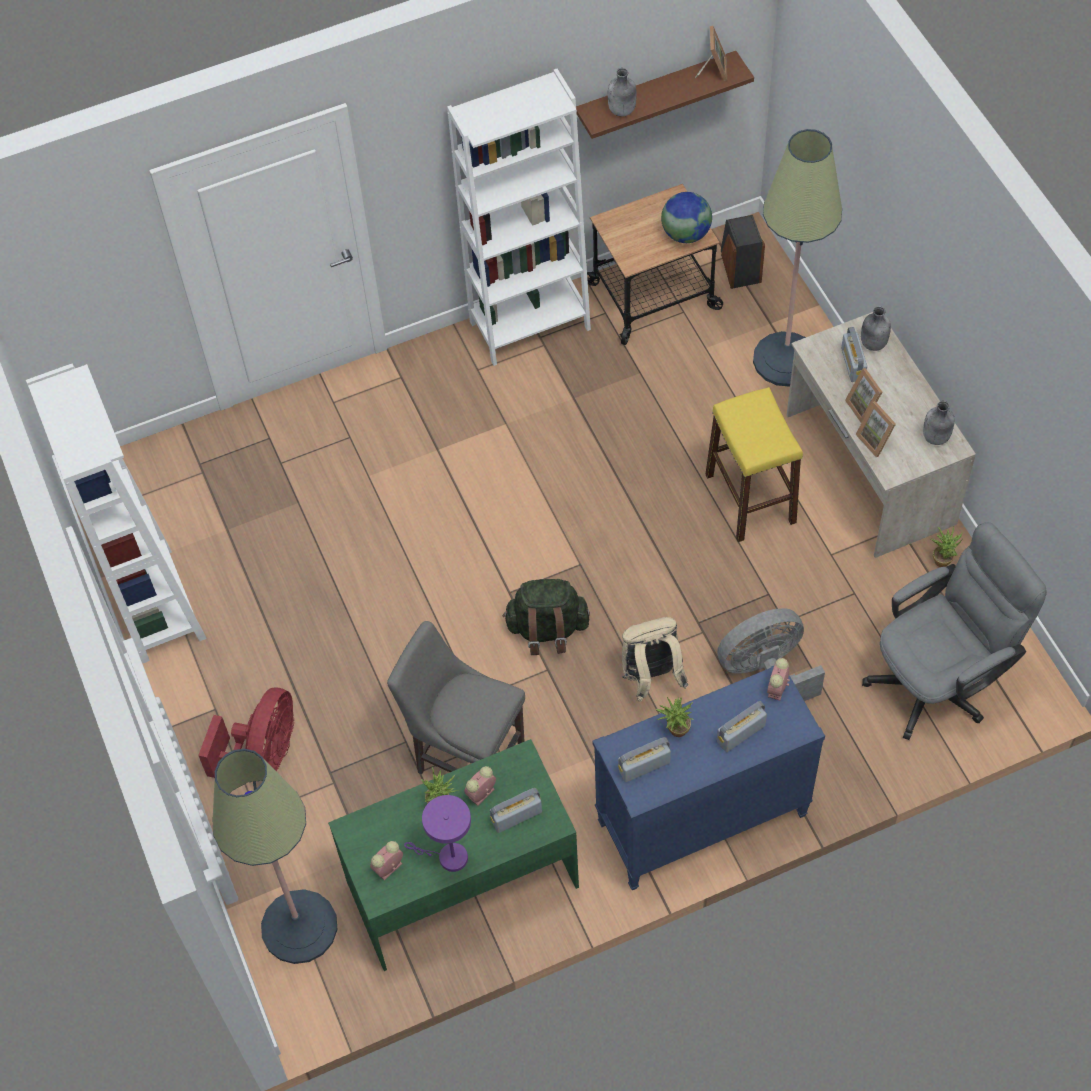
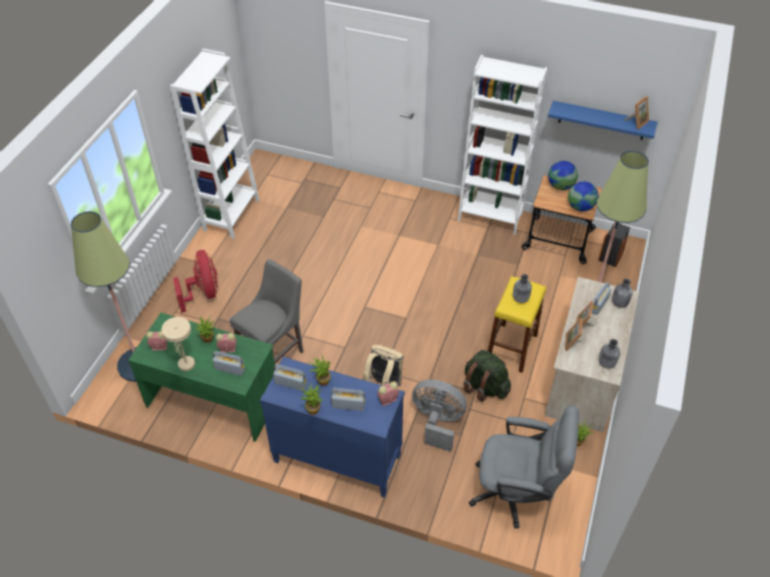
camera: 40 degrees right, 10 degrees down
(264, 754) = (203, 293): red fan -> red fan turned 75 degrees counterclockwise
(448, 857) = (185, 362): purple table lamp -> beige table lamp
(466, 754) = (275, 353): grey chair -> grey chair turned 60 degrees clockwise
(547, 629) = (363, 332): green backpack -> green backpack (485, 387)
(622, 111) = (573, 113): grey bottle -> grey bottle (520, 299)
(629, 219) = (560, 186): none -> globe
(655, 93) = (602, 120): brown shelf -> blue shelf
(705, 772) = (313, 408): none -> potted plant

